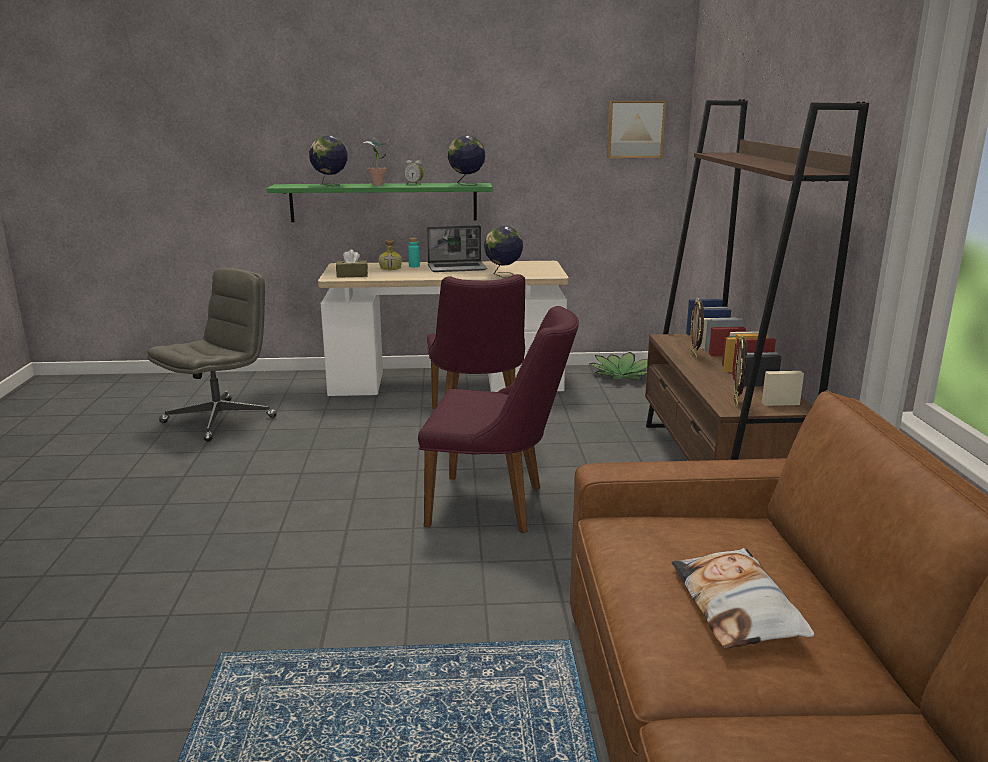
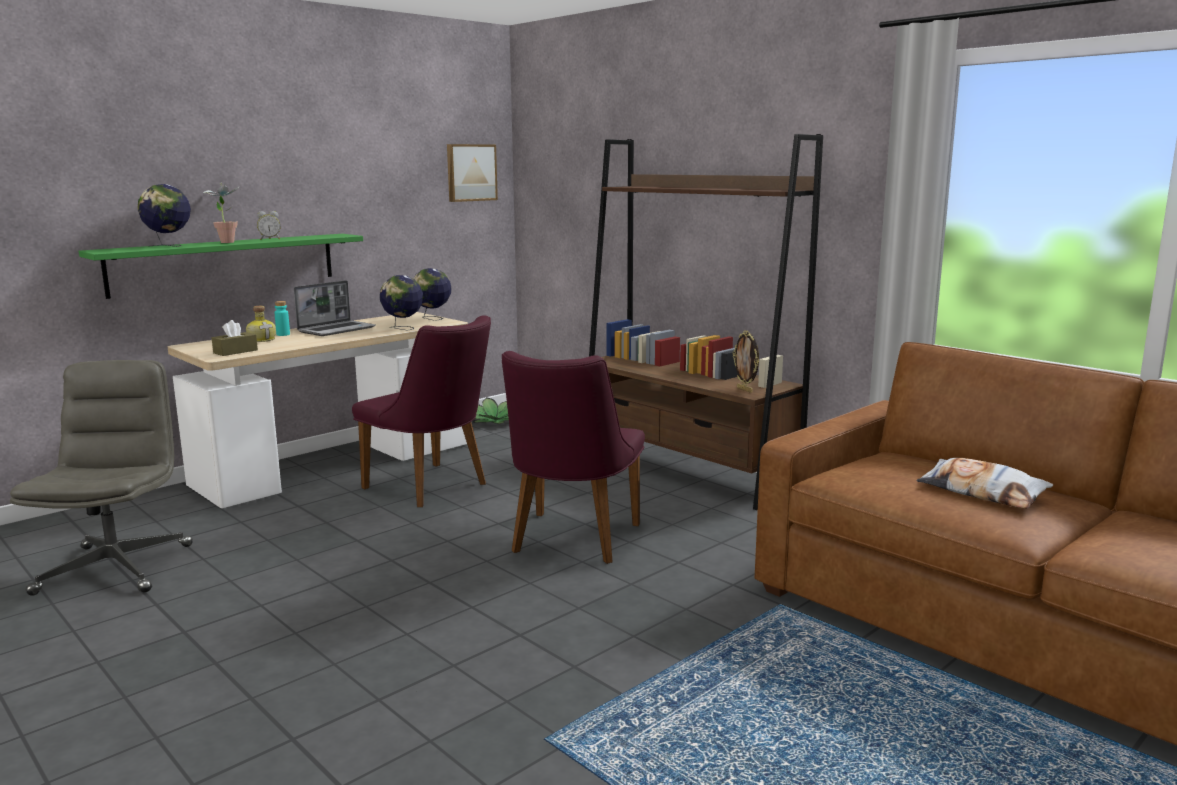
camera: 40 degrees left, 5 degrees down
(466, 185) = (329, 236): globe -> globe (432, 319)
(497, 505) = (570, 542): purple chair -> purple chair turned 135 degrees clockwise
(694, 356) = (650, 368): picture frame -> none

